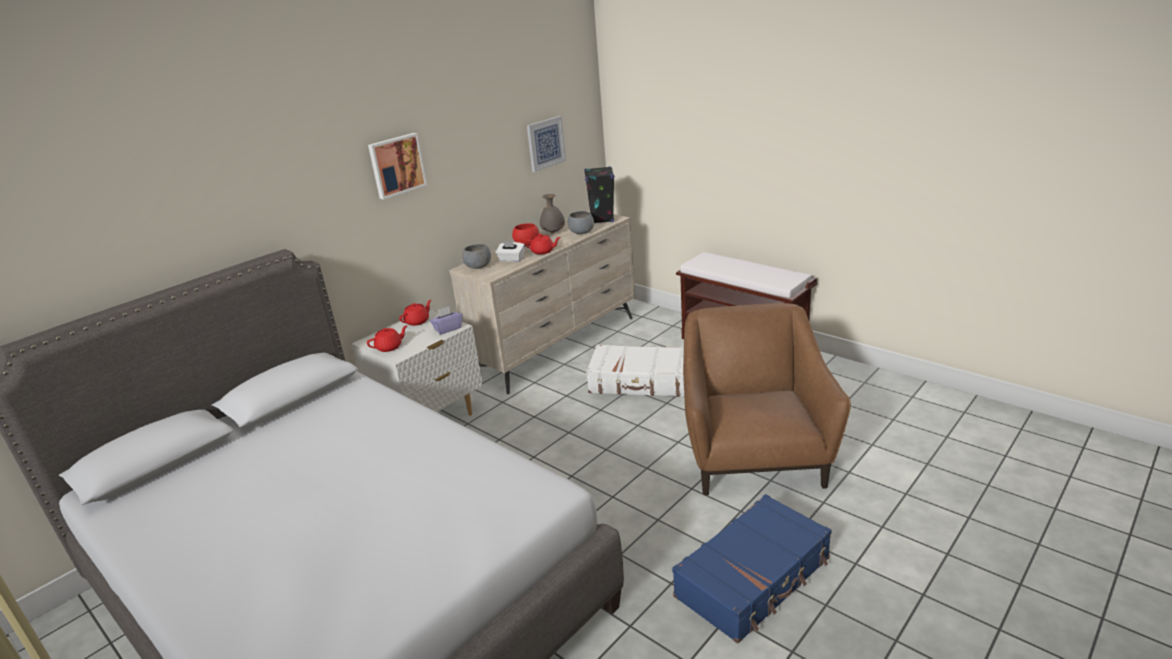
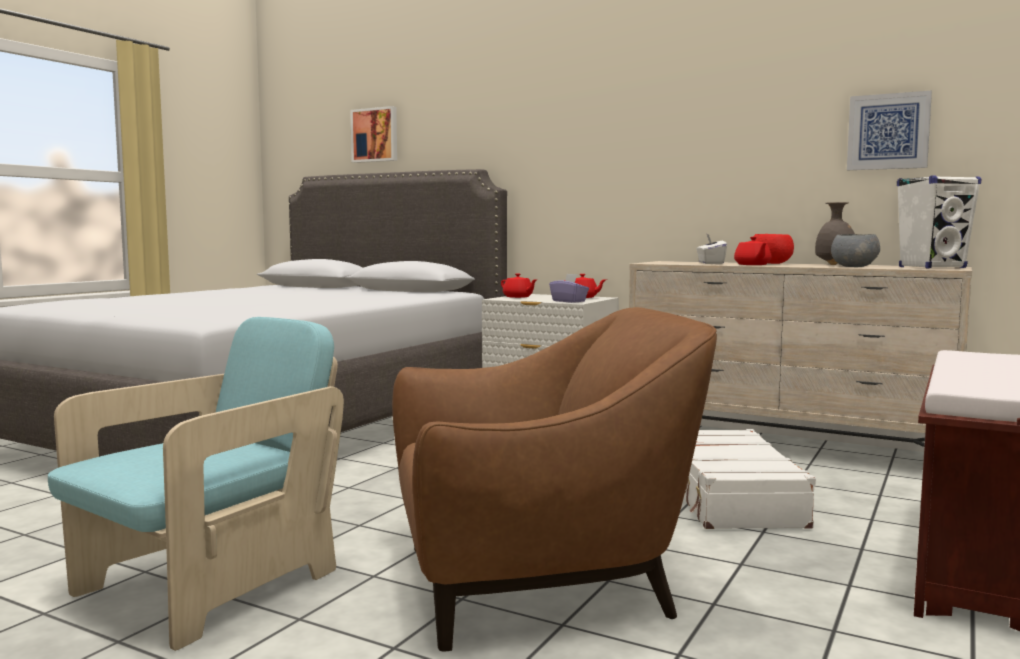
camera: 75 degrees right, 20 degrees down
(396, 165) = (624, 116): picture -> picture (375, 135)
(478, 266) = (675, 262): grey bowl -> none
(601, 219) = (932, 267): black speaker -> white speaker
(754, 578) = (209, 586): blue suitcase -> turquoise armchair

